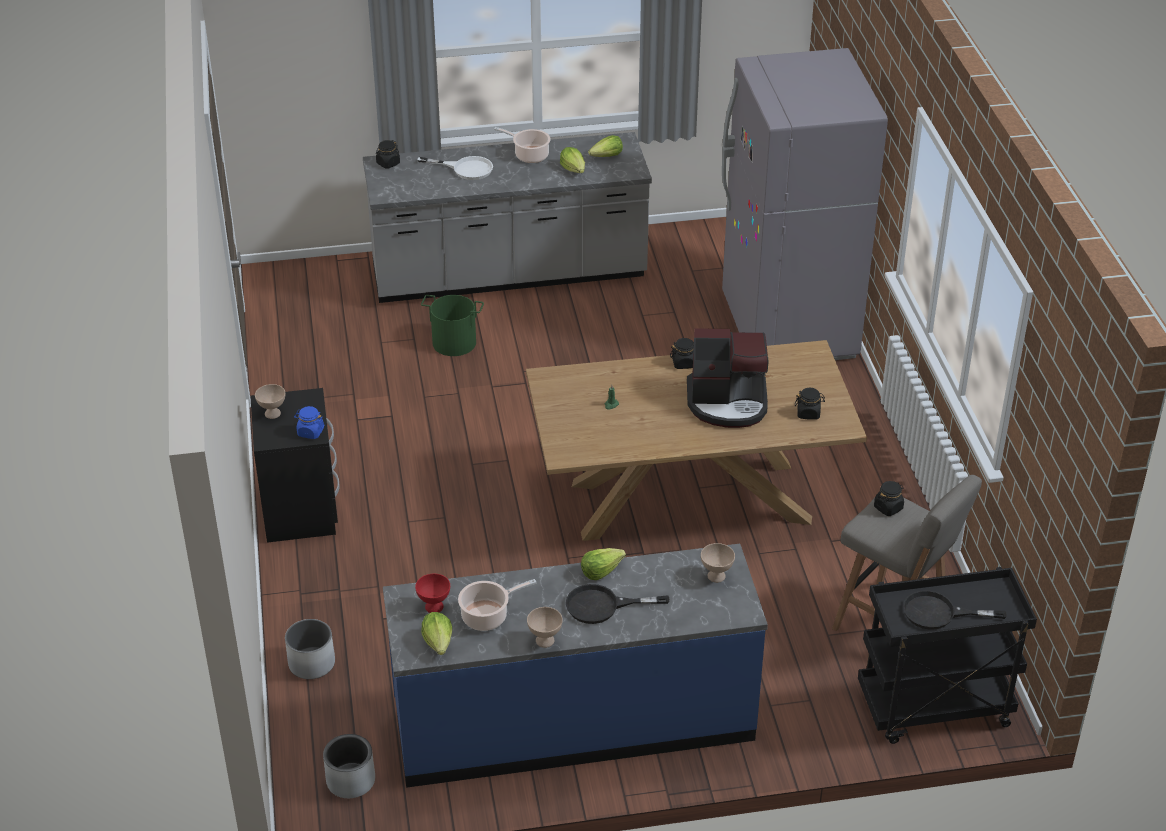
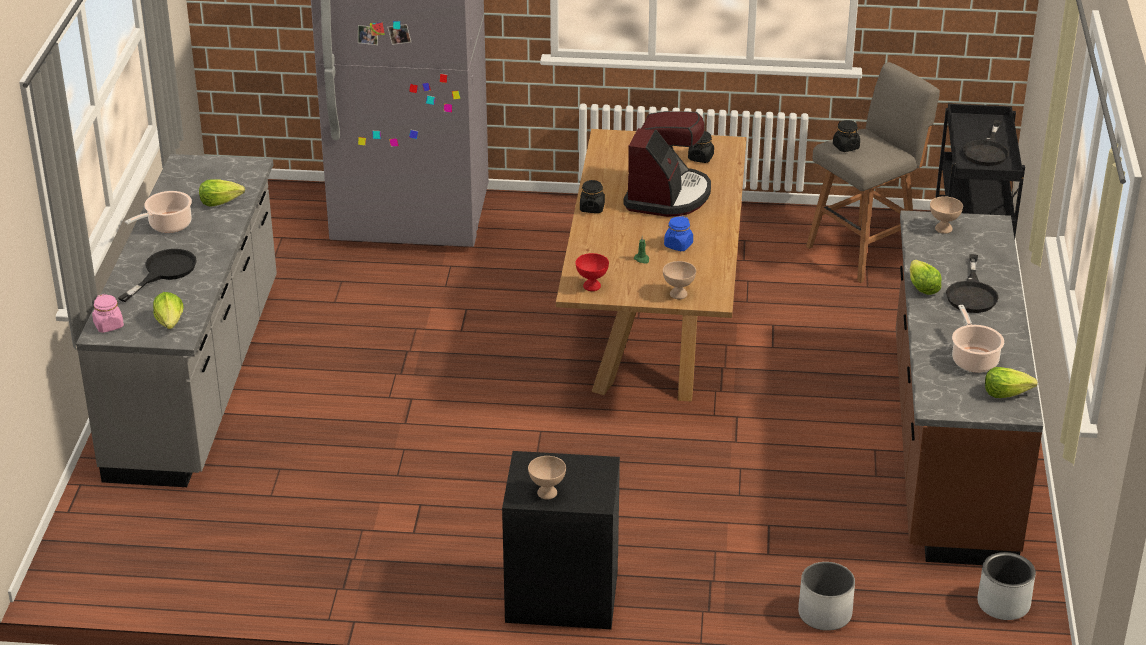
camera: 75 degrees left, 5 degrees down
(310, 432) = (594, 467): blue jar -> blue jar (678, 245)
(388, 163) = (109, 325): black jar -> pink jar
(433, 607) = (955, 389): red bowl -> red bowl (592, 286)
(454, 343) = (306, 439): green bucket -> none
(465, 169) = (164, 272): white frying pan -> black frying pan
(545, 641) = (1015, 331): beige bowl -> beige bowl (679, 294)
(573, 722) = (948, 448): blue counter -> brown counter
(607, 156) = (209, 177): lettuce -> lettuce (170, 322)

